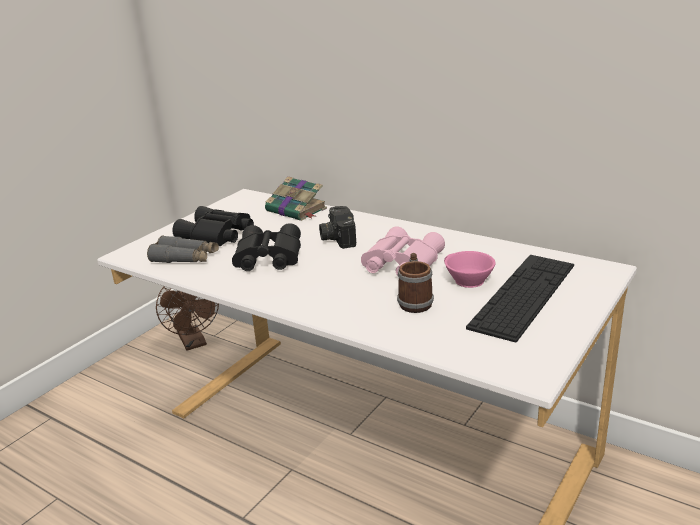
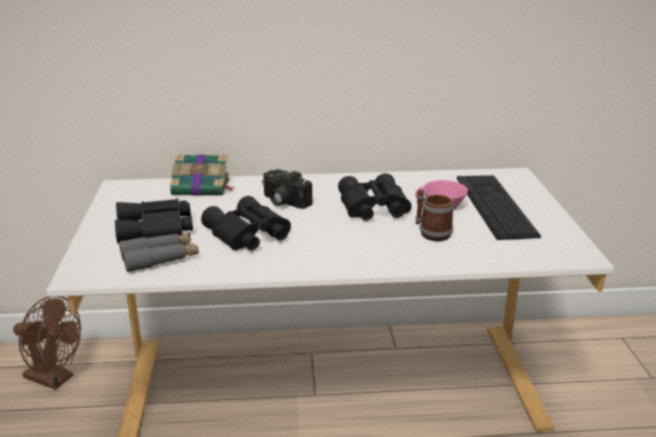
camera: 40 degrees left, 0 degrees up
(400, 263) = (372, 208): pink binoculars -> black binoculars

